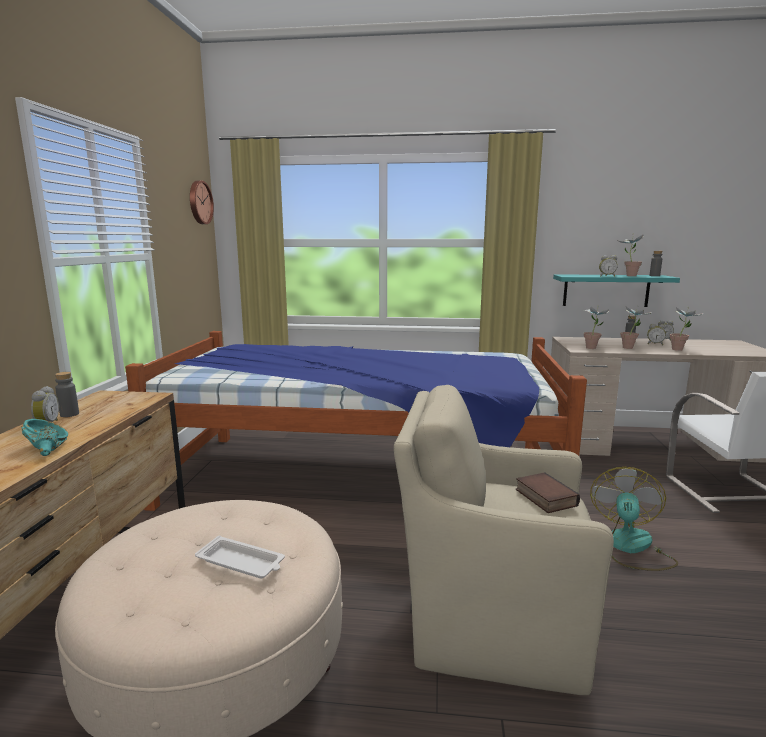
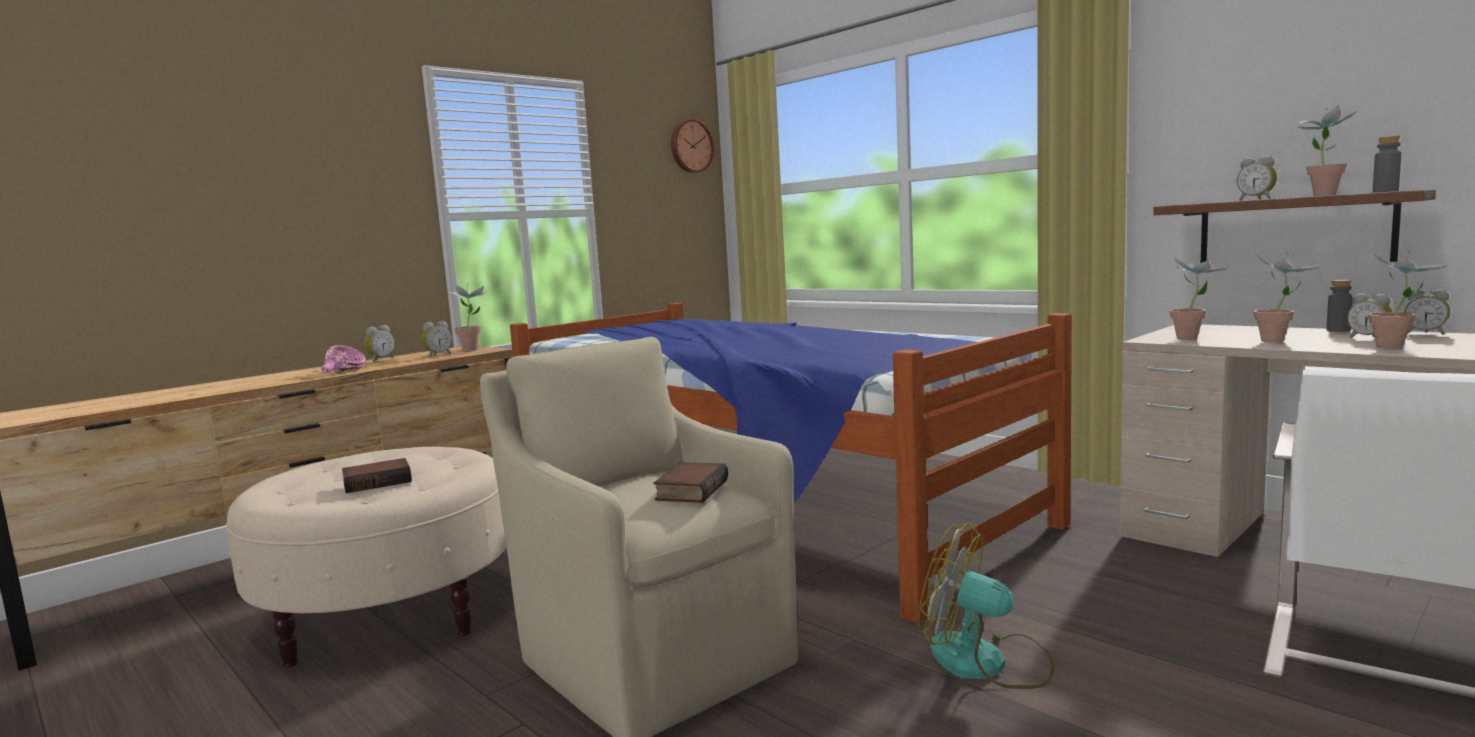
camera: 40 degrees right, 5 degrees down
(49, 449) = (343, 371): turquoise bowl -> pink bowl
(69, 414) = (409, 356): grey bottle -> none
(107, 410) = (438, 355): none -> alarm clock
(124, 396) = (473, 349): none -> potted plant
(242, 563) = (378, 481): white tray -> book
(606, 290) = (1293, 230): turquoise shelf -> brown shelf
(631, 548) = (986, 662): fan -> fan turned 120 degrees counterclockwise

